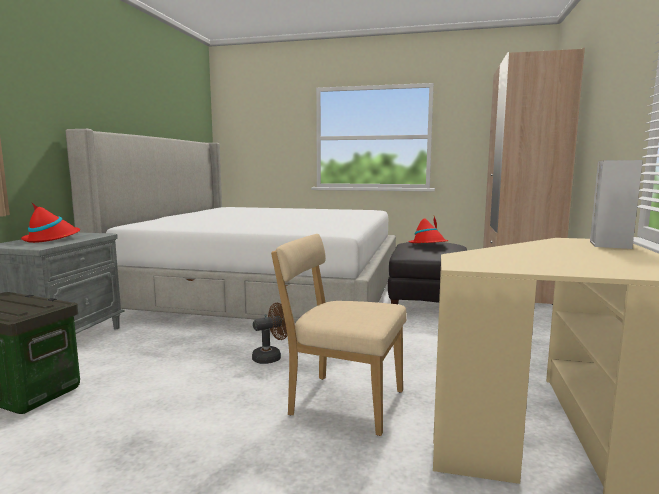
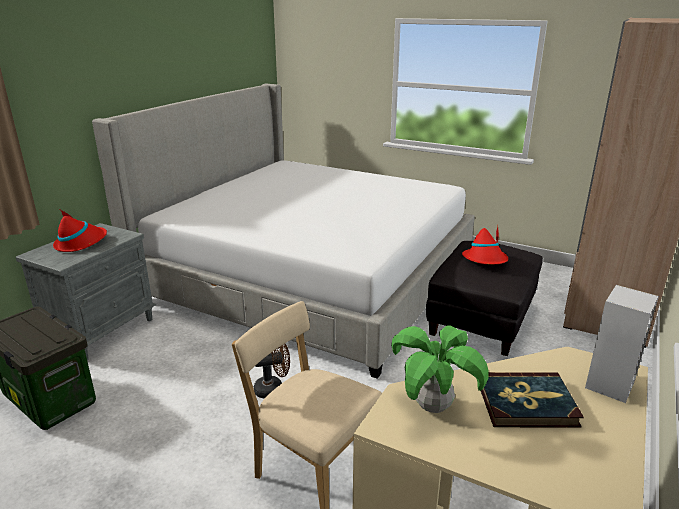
camera: 15 degrees right, 15 degrees up
(492, 258) = (432, 407): none -> potted plant
(562, 253) = (526, 403): none -> book

